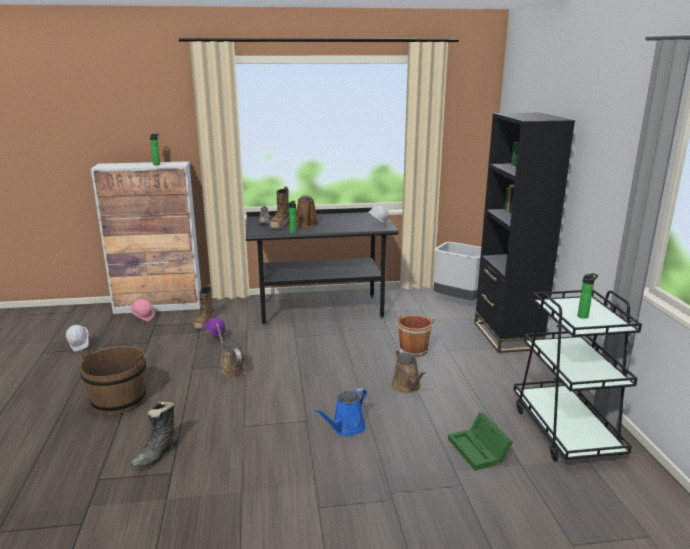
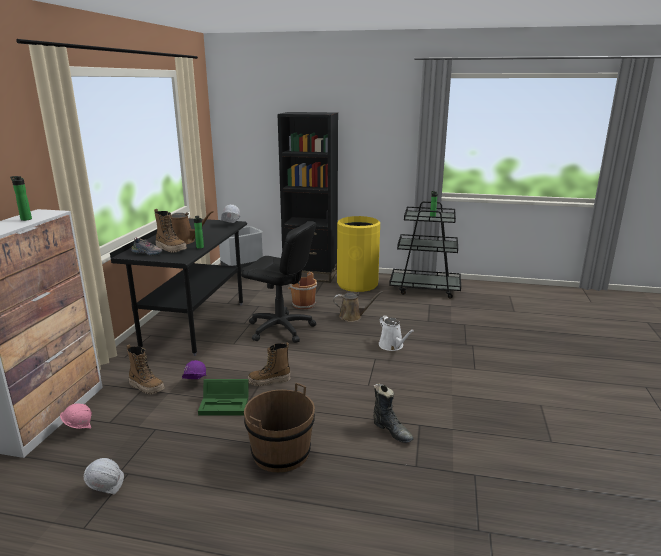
camera: 70 degrees left, 0 degrees up
(231, 370) = (269, 381): brown watering can -> boot
(342, 351) = (280, 329): none -> black office chair
(346, 428) = (392, 346): blue watering can -> white watering can
(479, 450) = (434, 312): green storage box -> green storage box (226, 404)
(514, 372) = (357, 284): none -> yellow trash can

